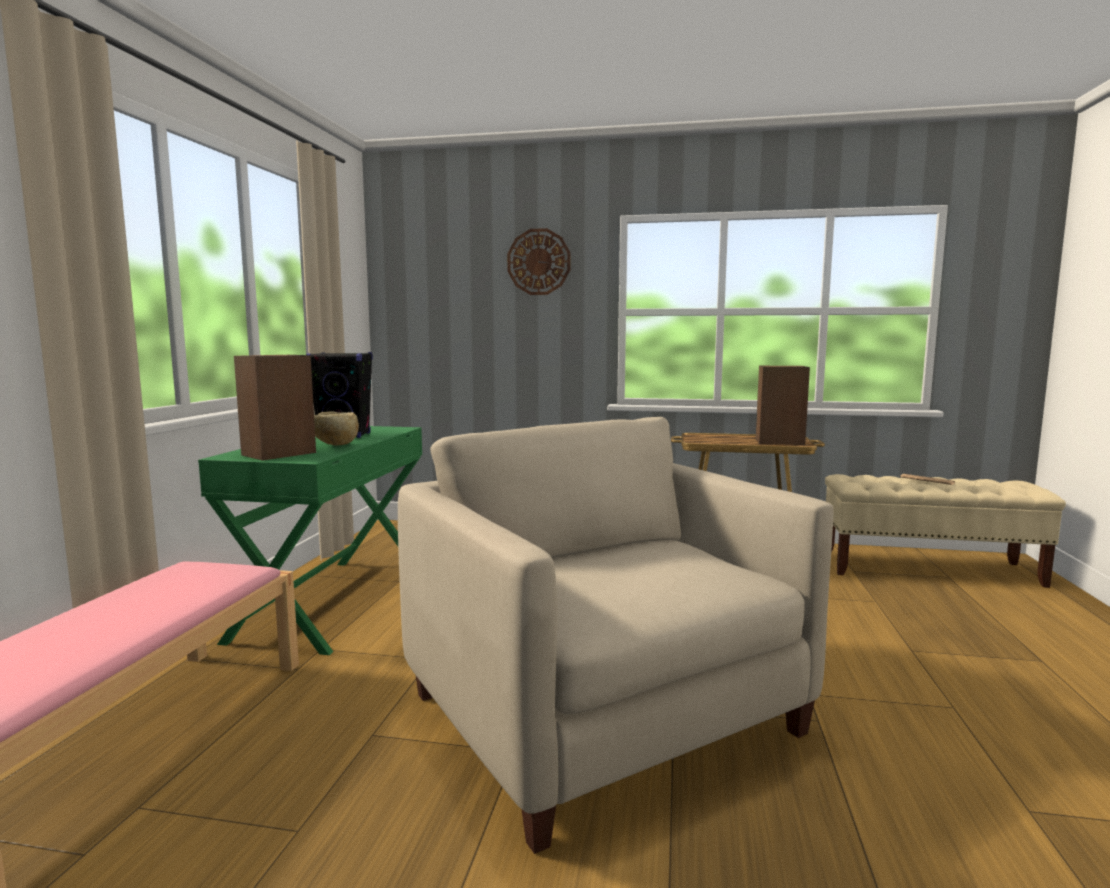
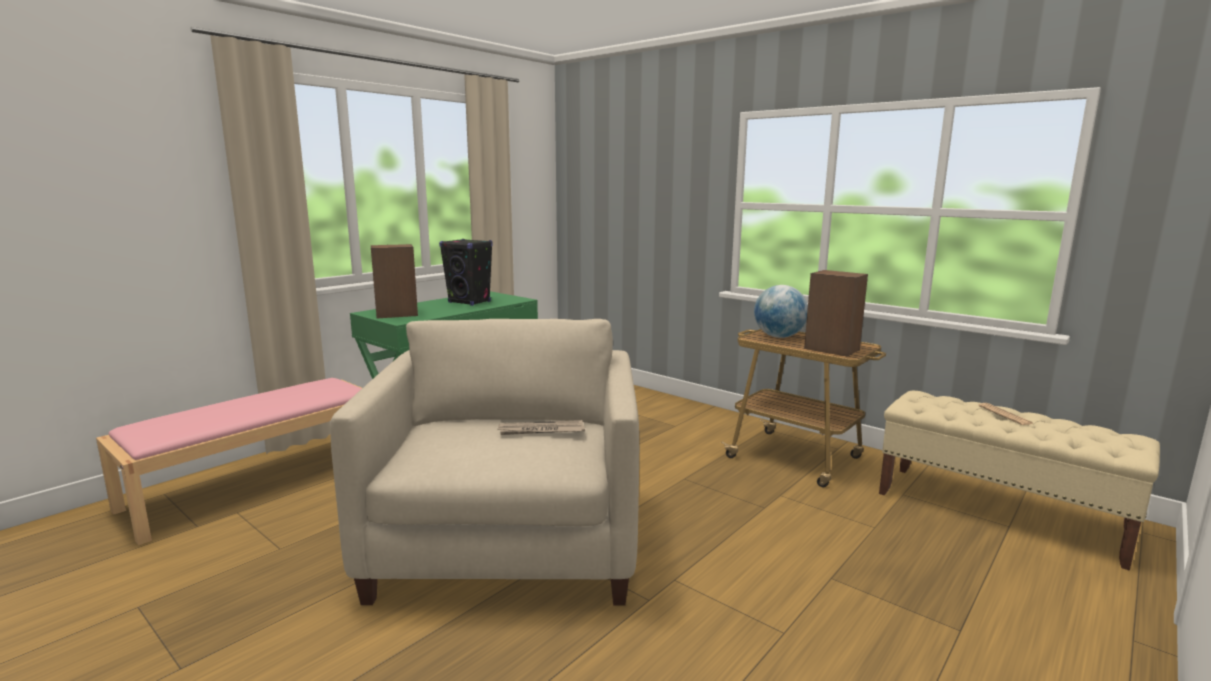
camera: 30 degrees right, 5 degrees up
(335, 445) = (443, 310): beige bowl -> none
(538, 262) = (673, 157): wall clock -> none
(658, 552) = (541, 431): none -> newspaper
(712, 438) = (778, 337): none -> globe

